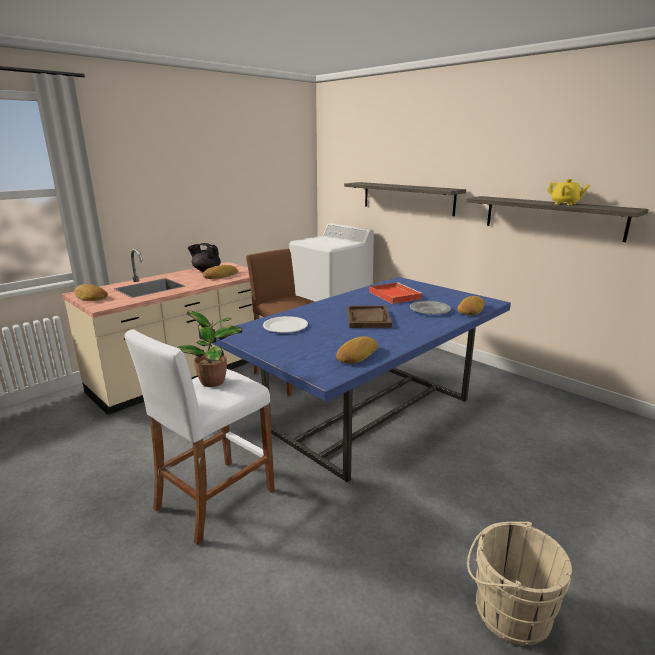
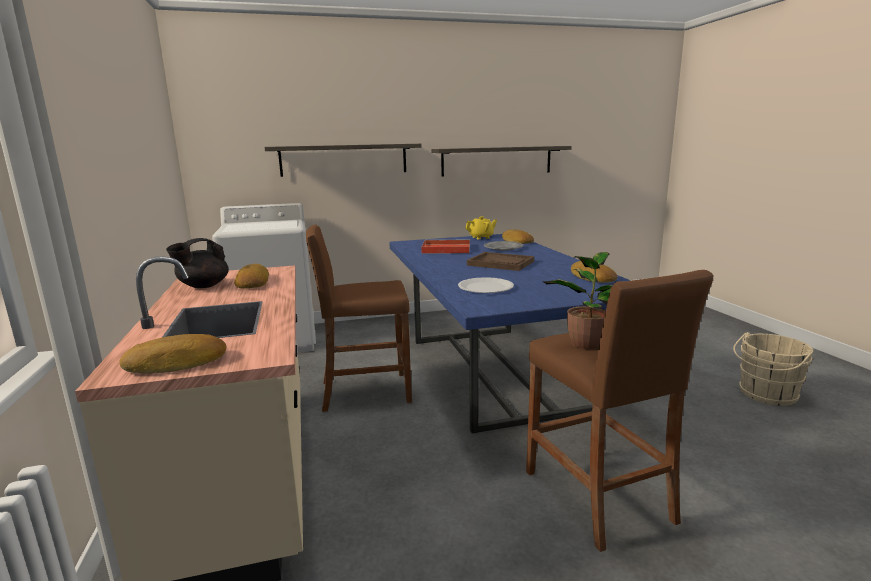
camera: 60 degrees left, 5 degrees down
(214, 499) = (598, 496): white stool -> brown stool
(565, 204) = (514, 146): yellow teapot -> yellow teapot (481, 237)

